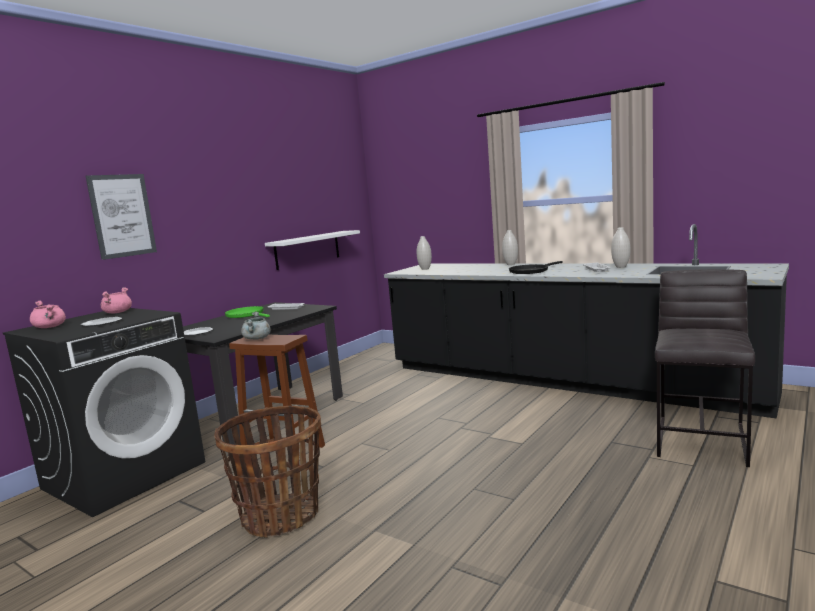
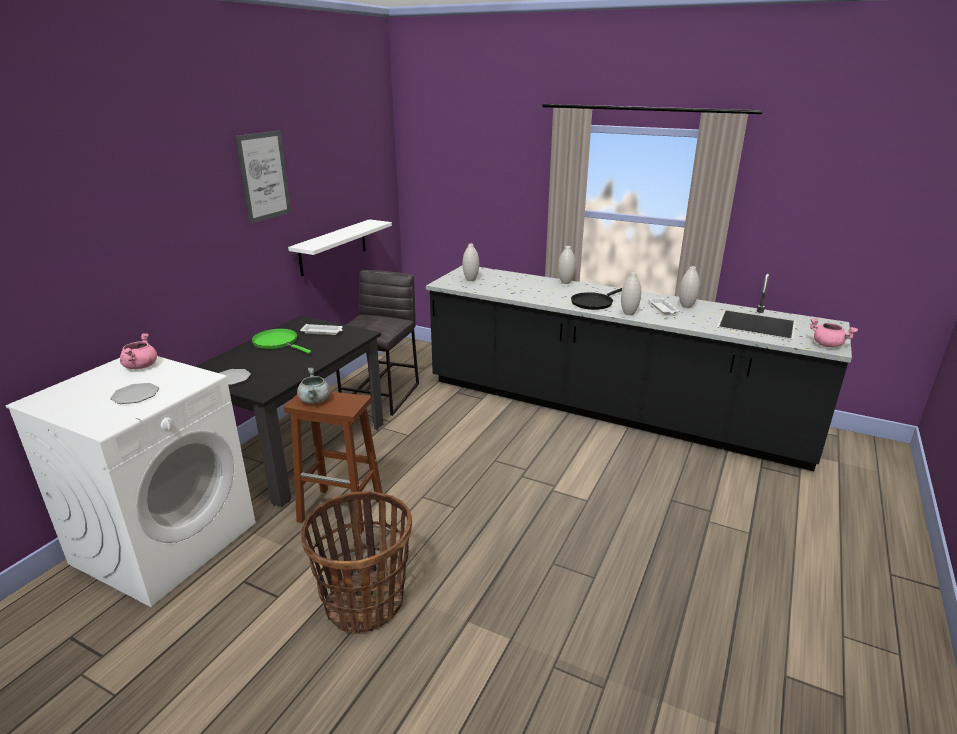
camera: 10 degrees left, 15 degrees up
(50, 327) = (67, 398): pink cooking pot -> pink cooking pot (828, 345)
(122, 215) = (129, 239): picture -> picture (264, 176)
(125, 474) = (166, 542): black washing machine -> white washing machine
(561, 273) = (629, 313): none -> white vase
(702, 440) = (753, 499): grey stool -> grey stool (382, 395)

